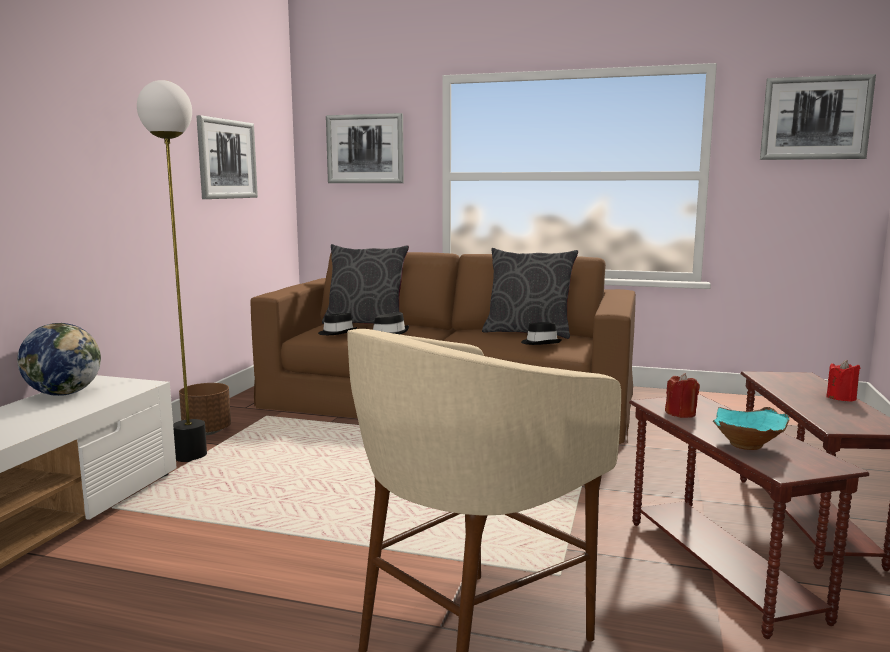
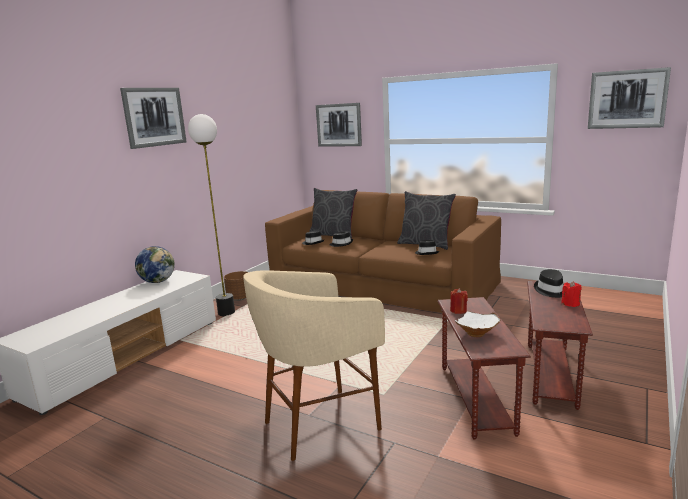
camera: 15 degrees right, 5 degrees up
(227, 159) = (252, 141): picture -> picture (154, 117)
(749, 445) = (477, 334): turquoise bowl -> white bowl
(791, 382) = (551, 290): none -> black hat

